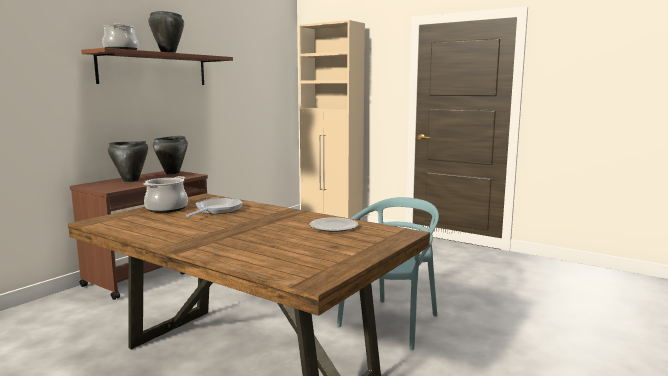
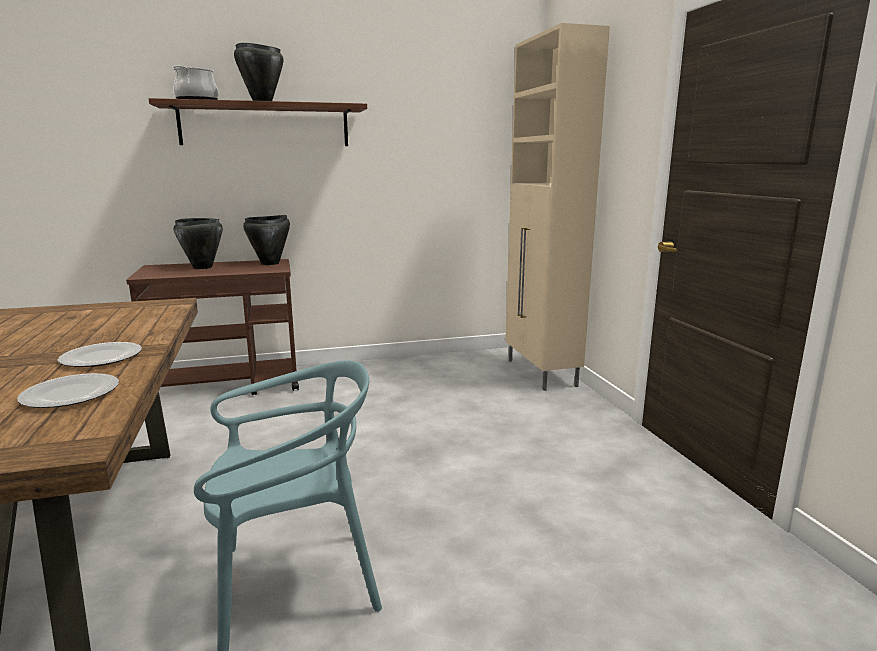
camera: 40 degrees right, 5 degrees up
(166, 209) = (86, 311): cooking pot -> none
(217, 210) = (104, 326): frying pan -> none
(284, 217) = (102, 357): none -> plate

